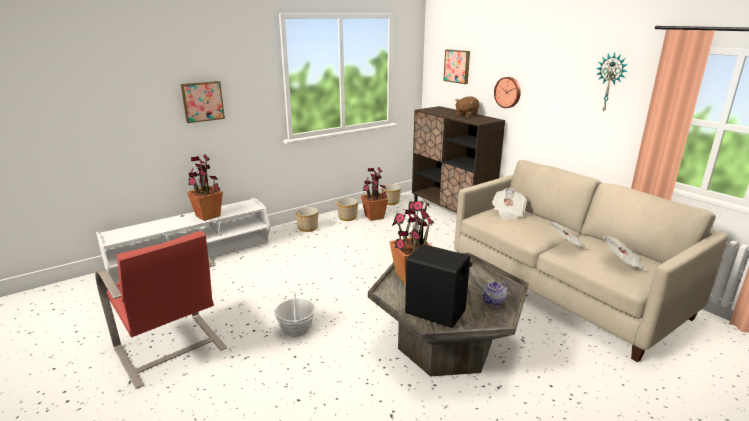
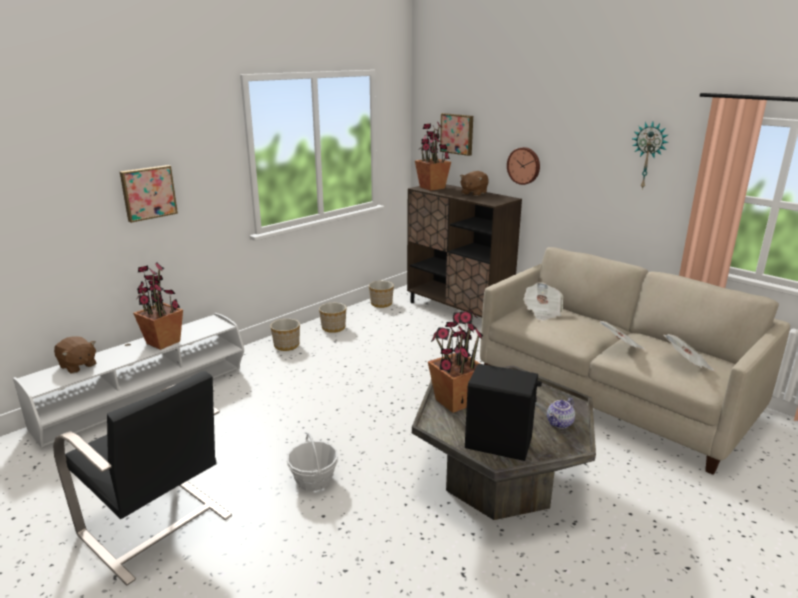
camera: 10 degrees left, 0 degrees up
(142, 227) = (78, 366): none -> brown plush toy
(170, 349) = (157, 526): red armchair -> black armchair
(374, 217) = (366, 325): potted plant -> potted plant (432, 188)

